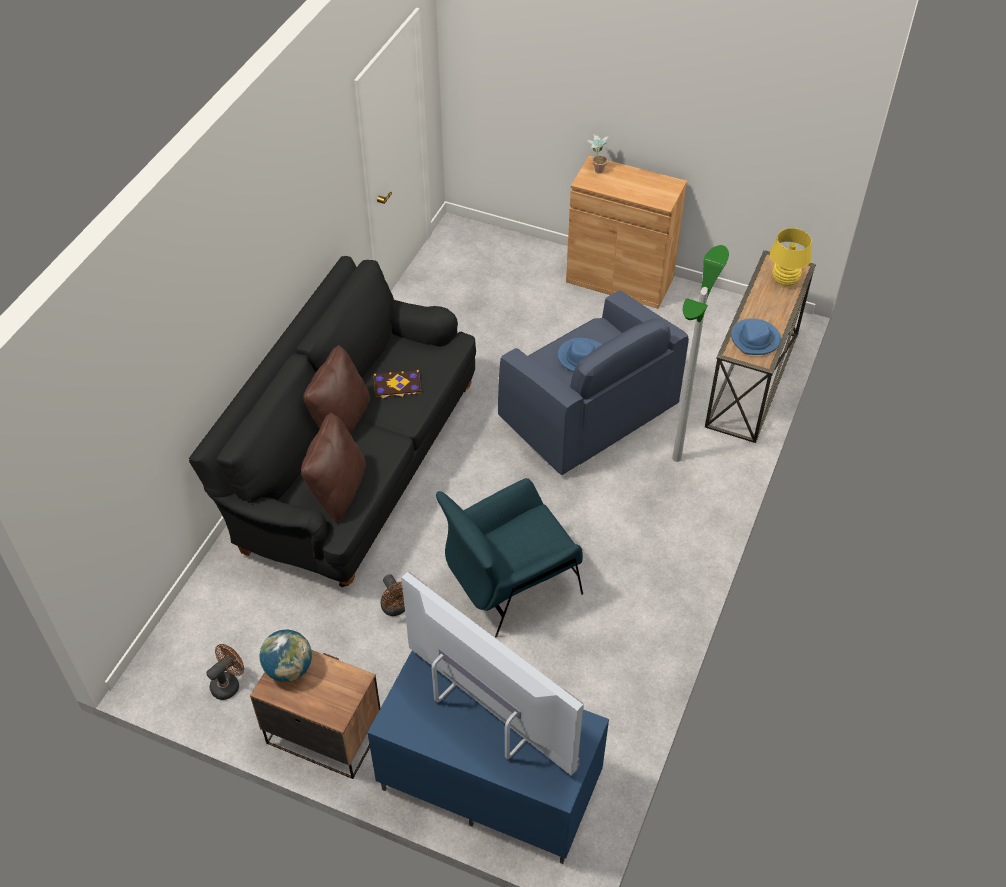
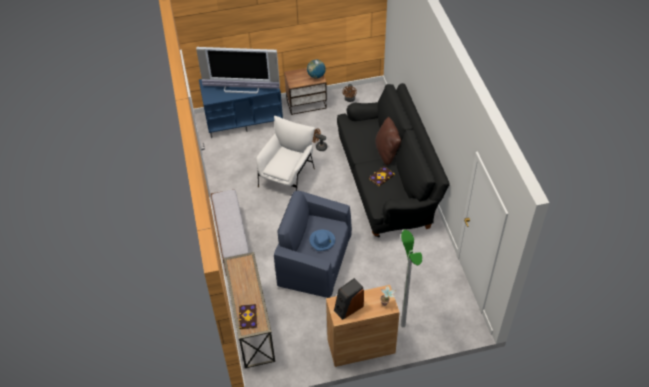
camera: 145 degrees right, 0 degrees up
(338, 491) = (359, 129): brown pillow -> none
(511, 582) = (287, 176): blue armchair -> white armchair
(650, 188) = (348, 307): none -> speaker
(676, 458) = (260, 262): floor lamp -> floor lamp (403, 325)
(701, 518) = (232, 241): none -> bench
(755, 339) = (241, 271): blue hat -> none
(784, 280) = (248, 317): yellow table lamp -> book

